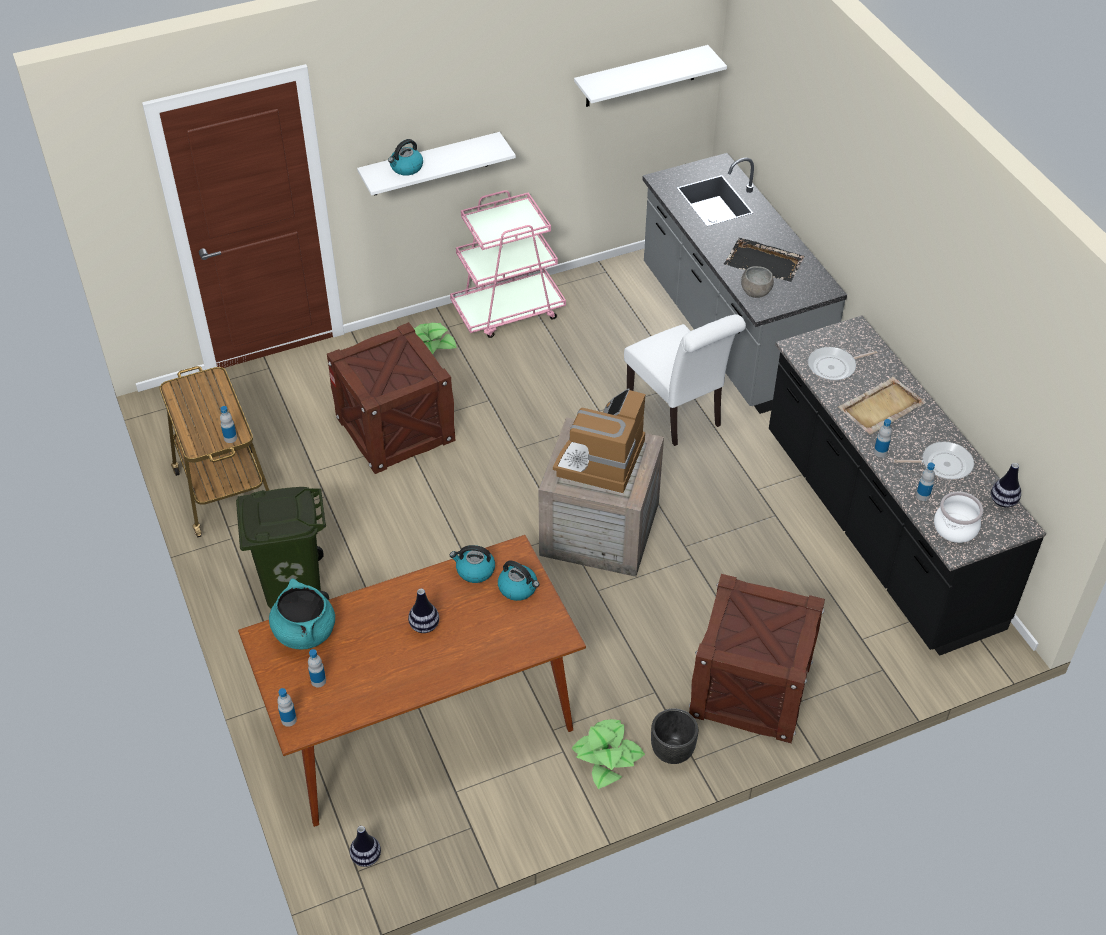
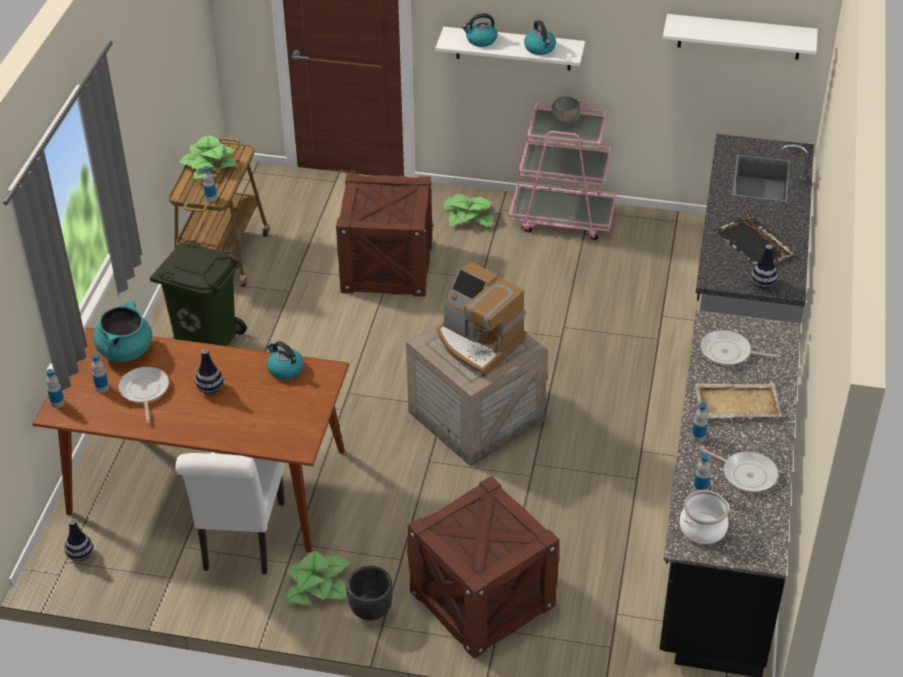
camera: 35 degrees right, 5 degrees down
(195, 405) = (209, 165): none -> potted plant
(363, 662) = (144, 391): none -> frying pan
(518, 588) = (304, 397): kettle -> kettle (540, 48)
(601, 460) = (478, 343): coffee machine -> coffee machine turned 105 degrees counterclockwise
(678, 414) = (629, 359): white chair -> white chair (241, 541)
(755, 292) = (720, 264): grey bowl -> grey bowl (565, 120)
(1003, 501) = (771, 530): vase -> vase (762, 284)

